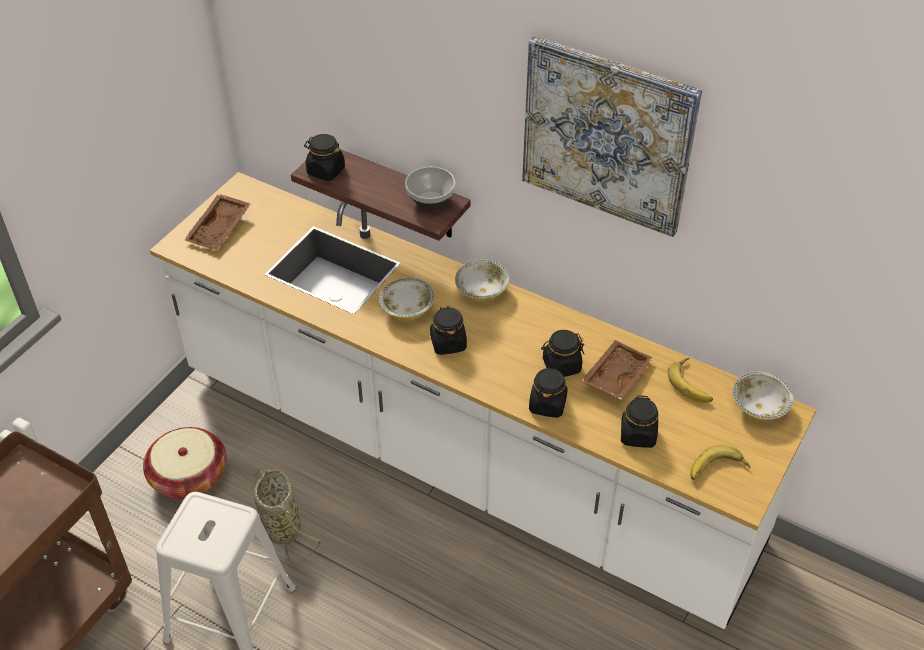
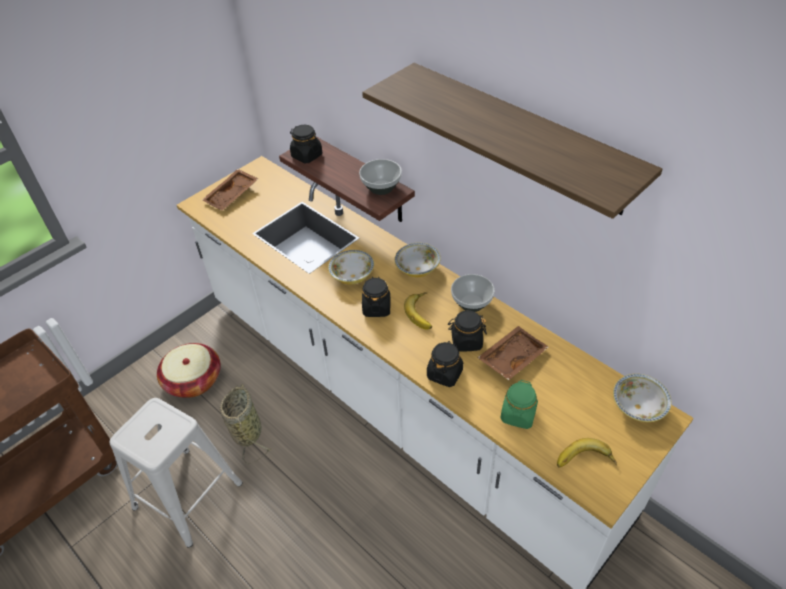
camera: 15 degrees right, 0 degrees up
(556, 323) = (471, 304): none -> bowl
(607, 136) = (521, 138): picture -> shelf
(638, 435) = (518, 415): black jar -> green jar
(692, 383) = (579, 375): banana -> banana (423, 313)

